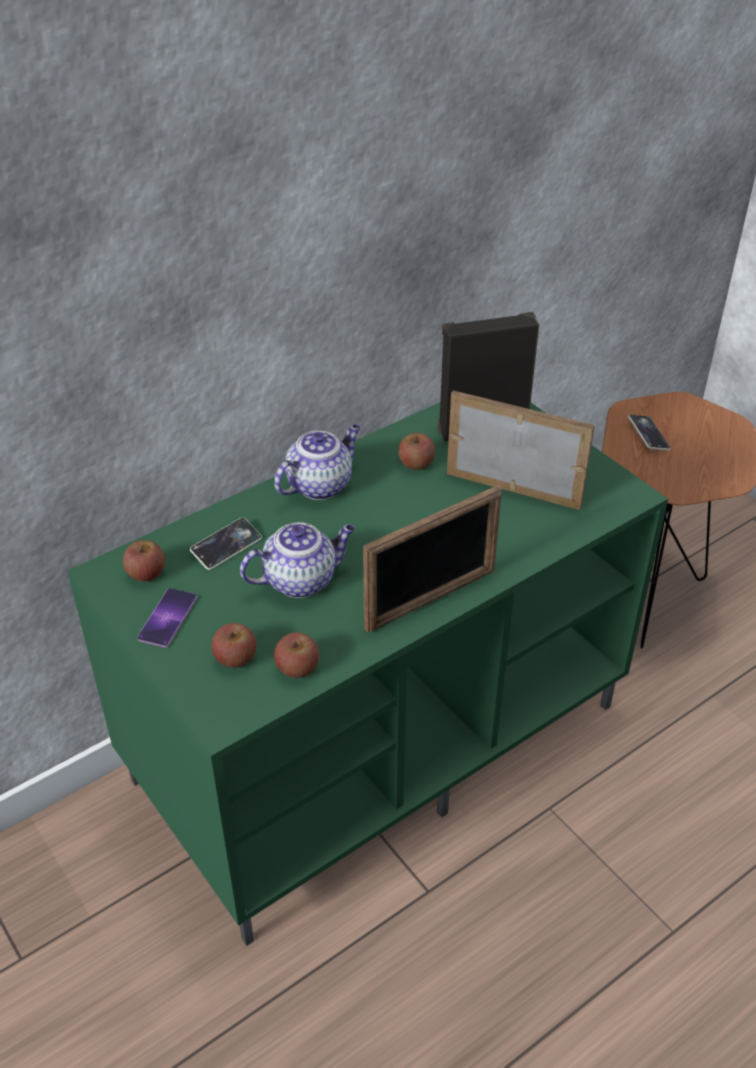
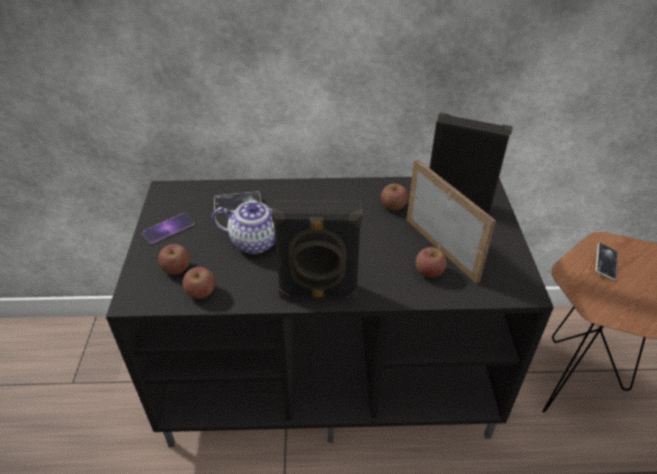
camera: 35 degrees right, 0 degrees up
(146, 573) = (184, 200): apple -> apple (429, 271)
(320, 484) = (323, 193): teapot -> none
(378, 738) = (330, 373): green tv stand -> black tv stand
(431, 599) = (318, 292): picture frame -> black speaker

